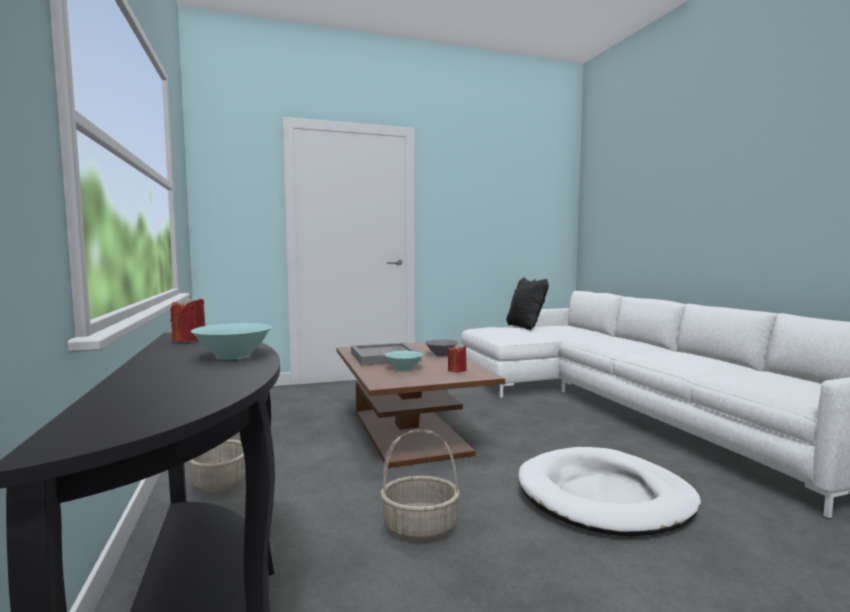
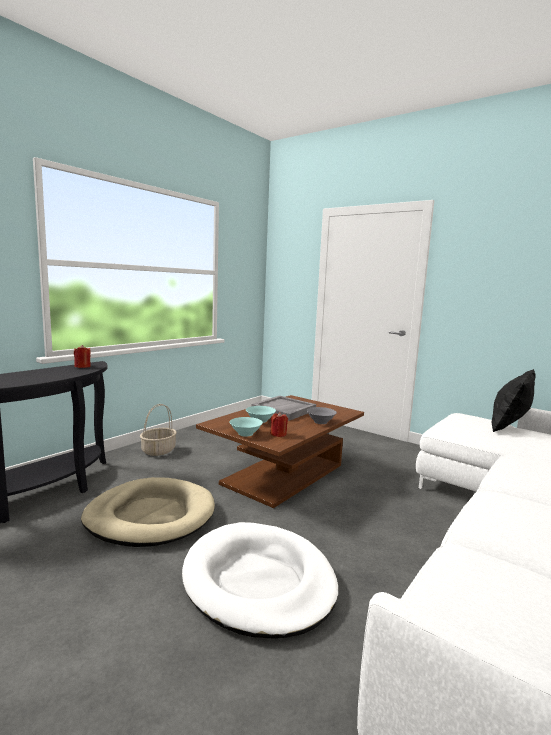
camera: 55 degrees right, 5 degrees up
(232, 356) = (44, 377): turquoise bowl -> turquoise bowl (245, 433)
(419, 528) = (150, 516): basket -> beige dog bed

